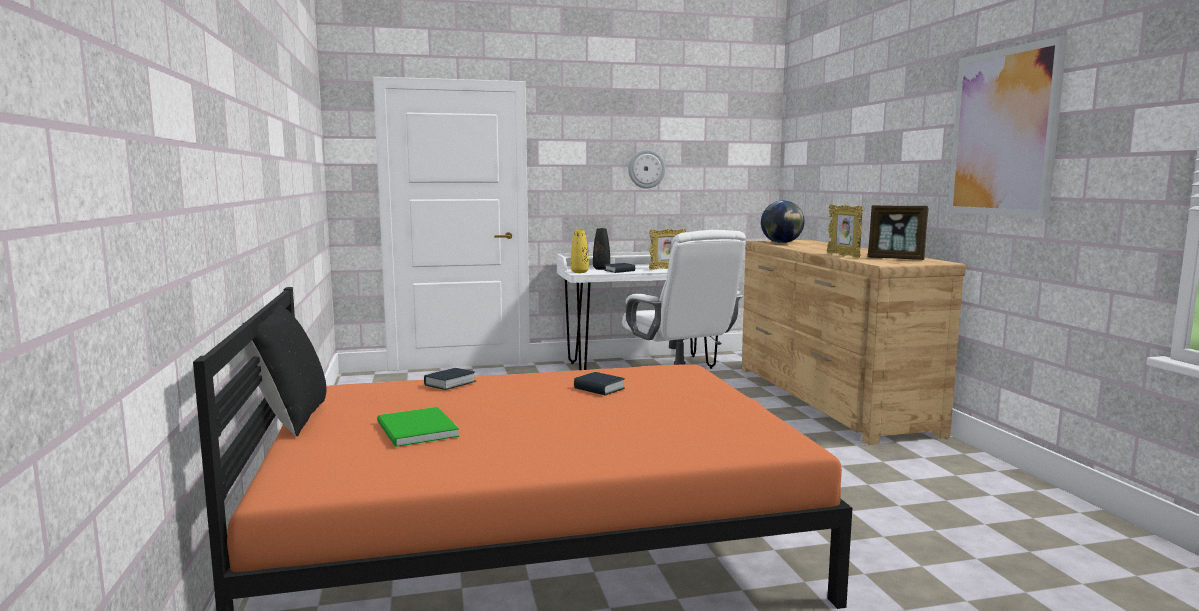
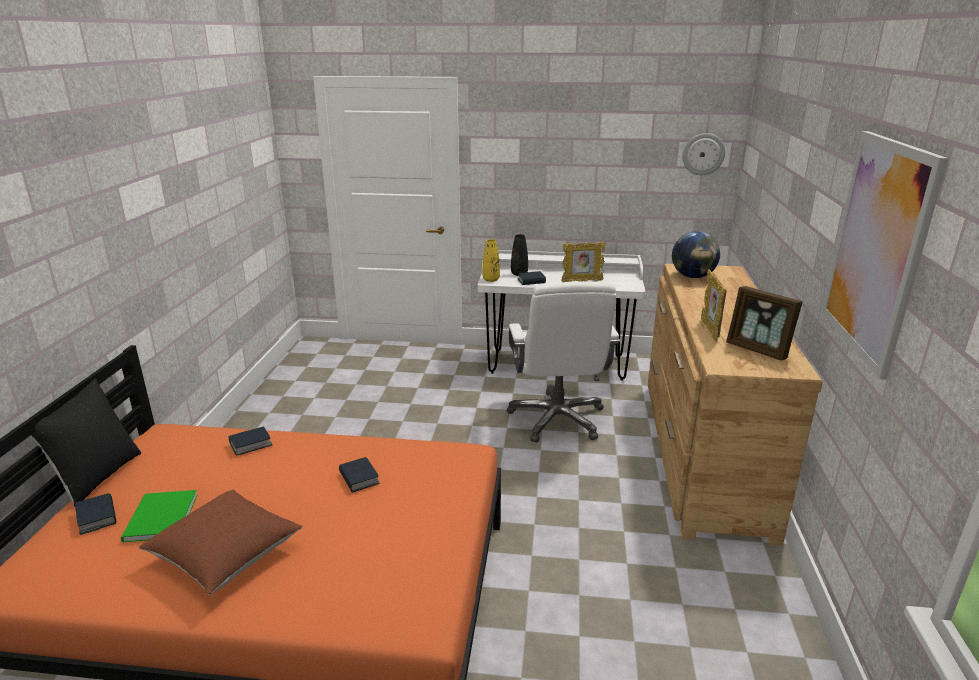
camera: 20 degrees right, 15 degrees up
(336, 438) = (97, 517): none -> book
(531, 439) = (226, 556): none -> brown pillow
(646, 168) = (582, 168): wall clock -> wall clock (703, 154)

